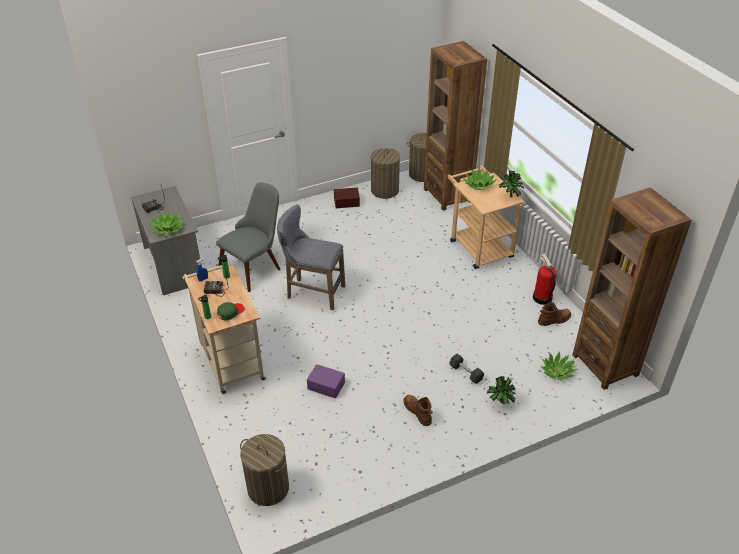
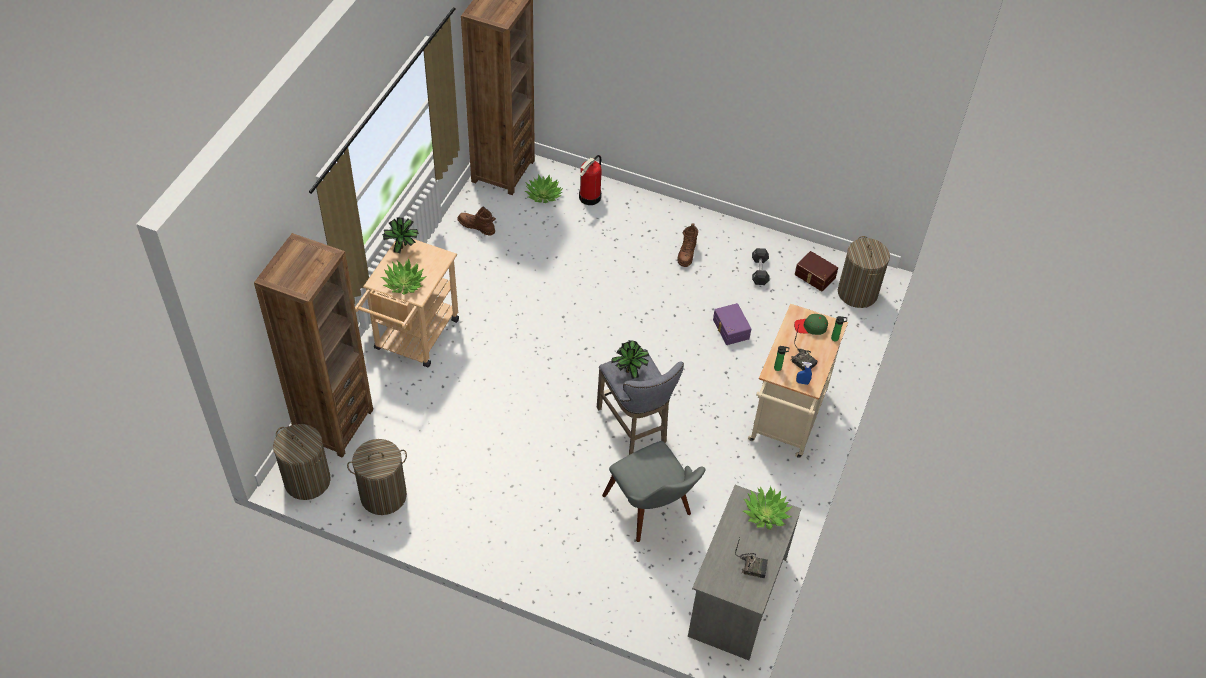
camera: 135 degrees left, 10 degrees up
(255, 266) = (653, 512): grey chair -> grey chair turned 120 degrees counterclockwise
(346, 202) = (446, 519): brown storage box -> brown storage box (814, 276)
(466, 373) = (610, 249): black dumbbell -> black dumbbell (759, 271)
(500, 403) = (619, 211): potted plant -> potted plant (630, 372)
(541, 298) = (452, 249): fire extinguisher -> fire extinguisher (590, 197)

